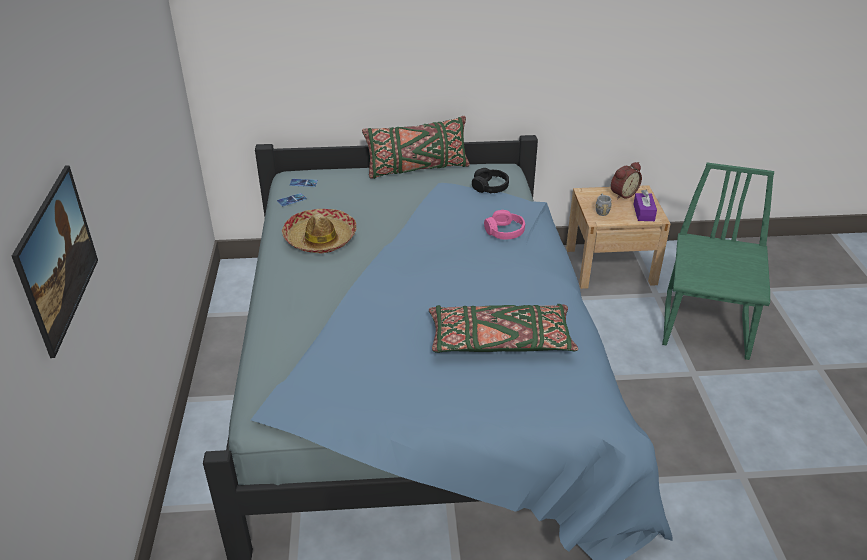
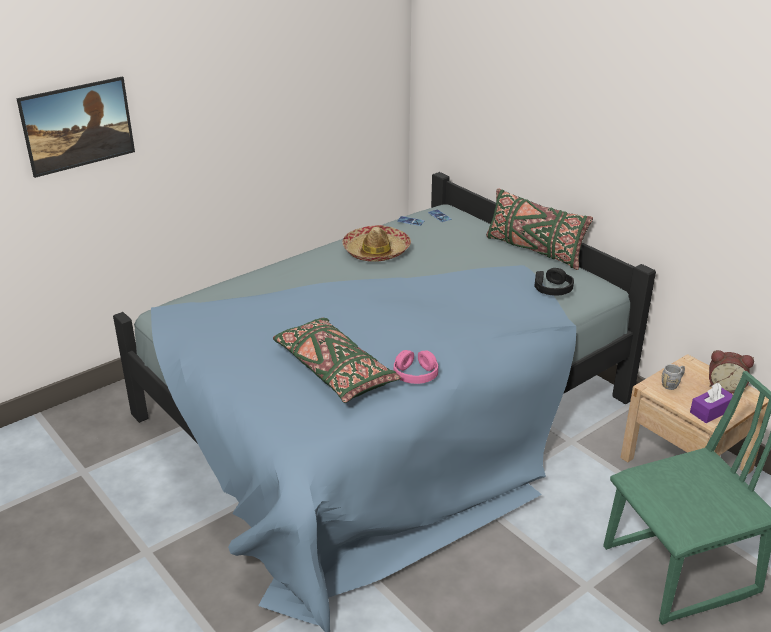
camera: 55 degrees right, 5 degrees down
(504, 231) = (491, 320): pink headphones -> pink headphones (415, 374)

